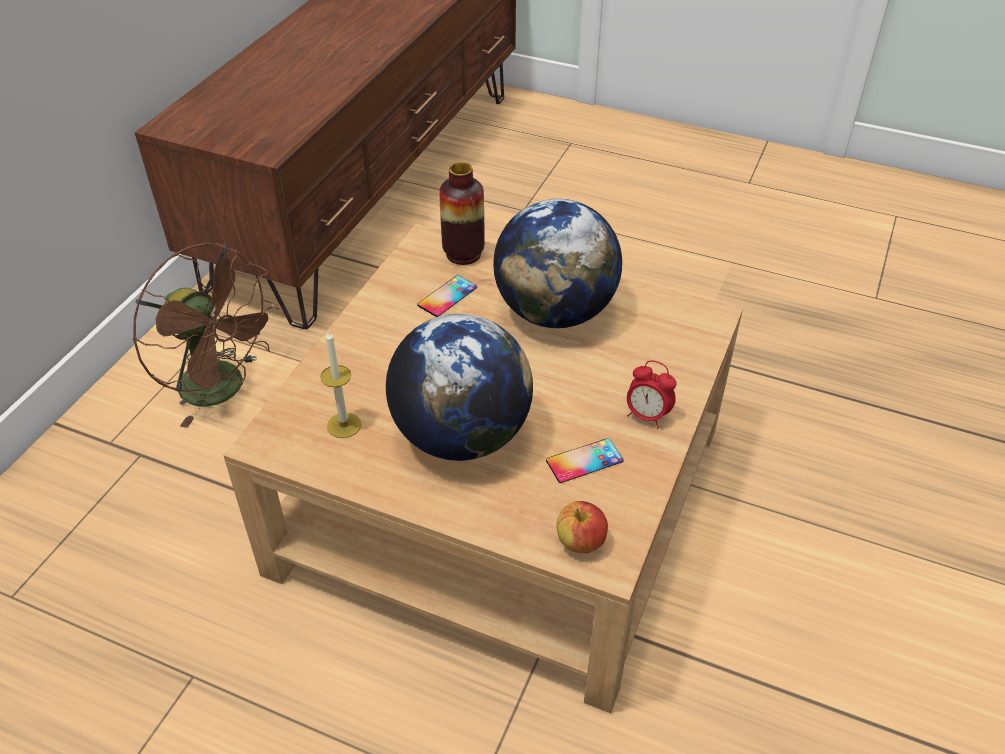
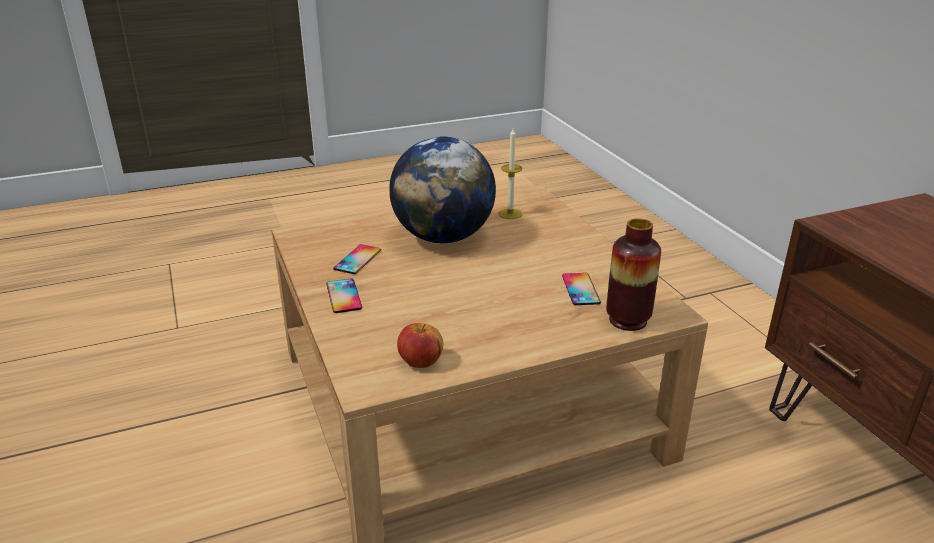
camera: 135 degrees right, 15 degrees down
(223, 390) = (723, 345): brown fan -> none
(555, 312) = (493, 320): globe -> none
(580, 542) = (319, 233): apple -> apple (420, 362)
(647, 416) = (344, 296): alarm clock -> phone

